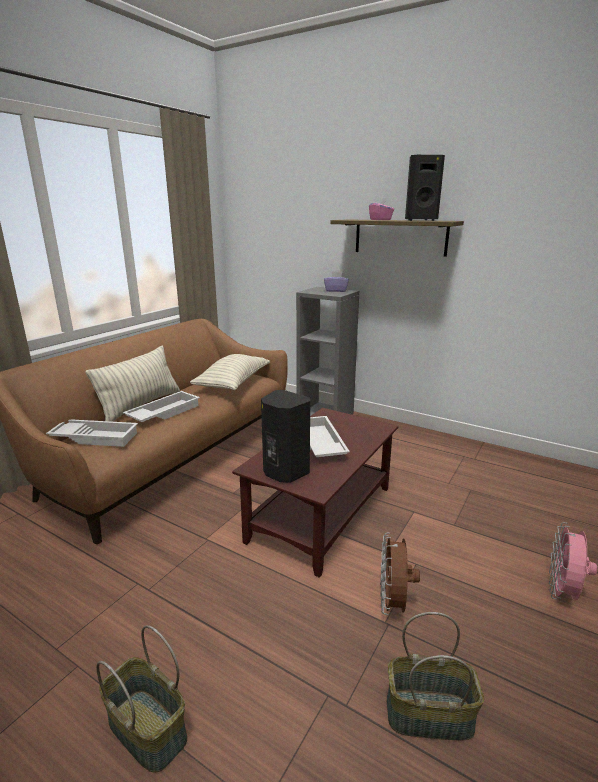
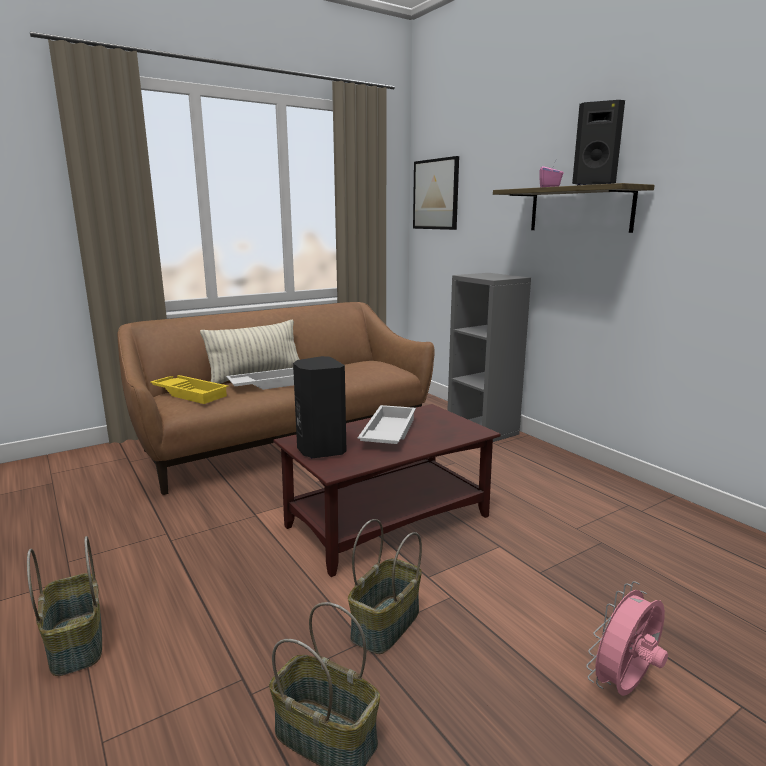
camera: 25 degrees right, 5 degrees down
(96, 437) = (191, 393): white tray -> yellow tray
(233, 383) = (362, 370): pillow -> none
(254, 217) = (436, 194): none -> picture
(336, 290) = (501, 276): purple tissue box -> none
(393, 604) = (386, 625): brown fan -> basket

